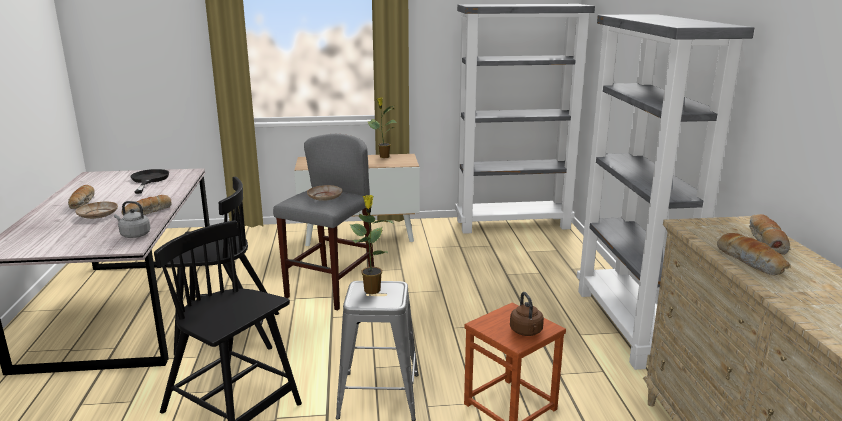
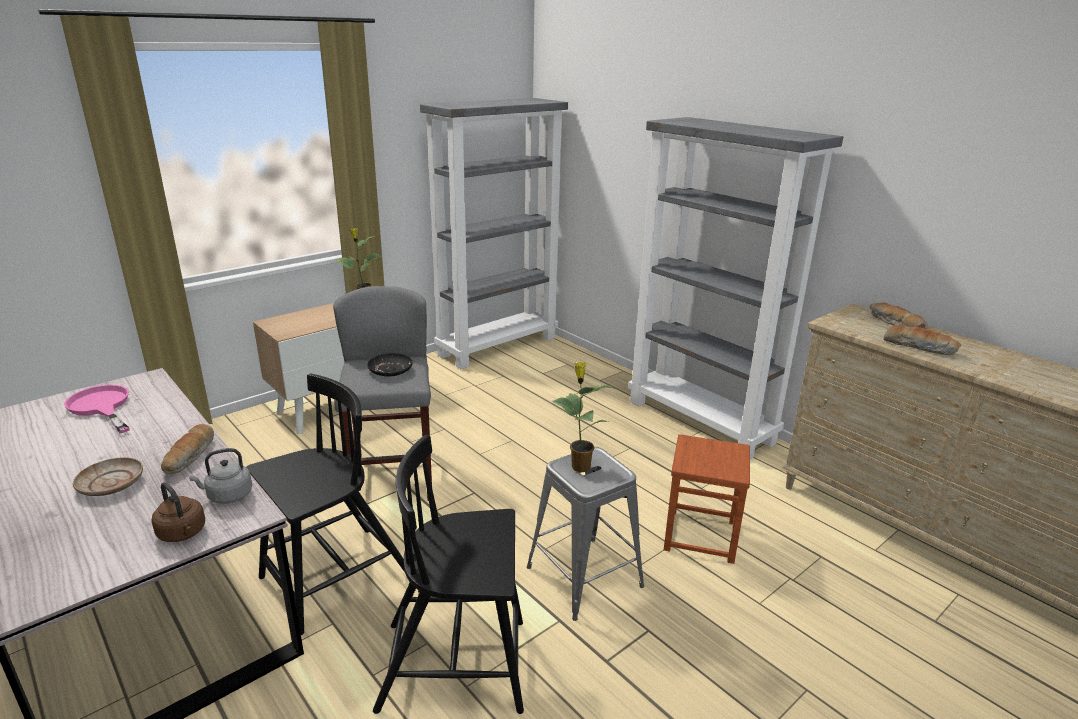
camera: 35 degrees left, 5 degrees up
(83, 202) = (45, 472): bread -> none
(148, 180) = (101, 407): black frying pan -> pink frying pan
(325, 197) = (390, 370): beige plate -> black plate
(526, 332) = (728, 459): brown kettle -> brown kettle (183, 533)

